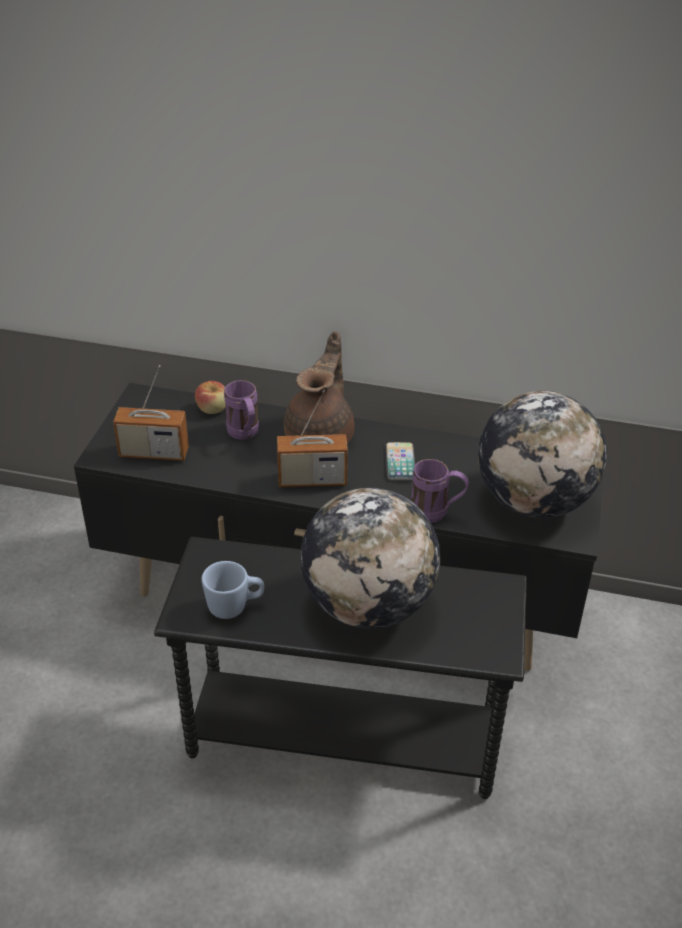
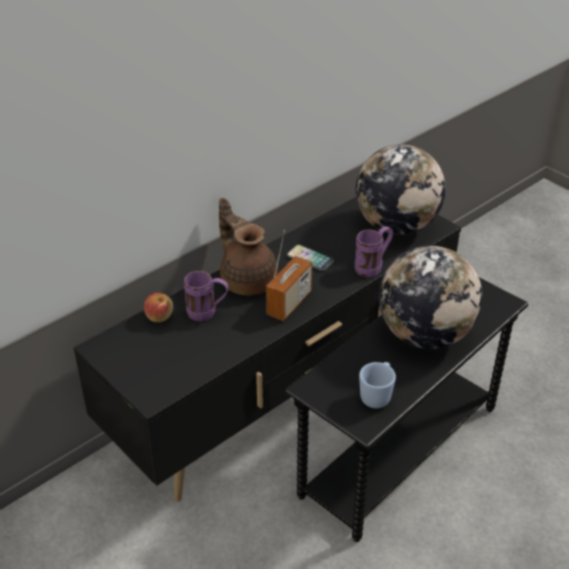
camera: 55 degrees left, 0 degrees up
(154, 453) = (179, 367): radio -> none

